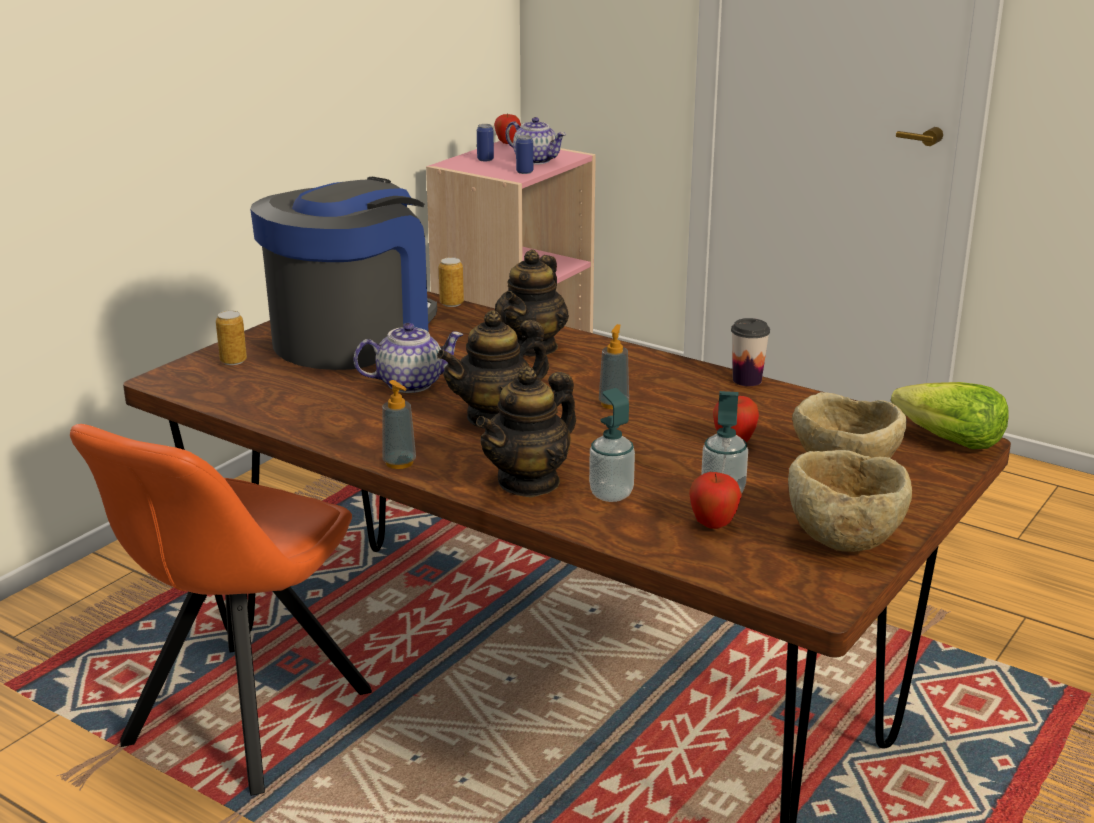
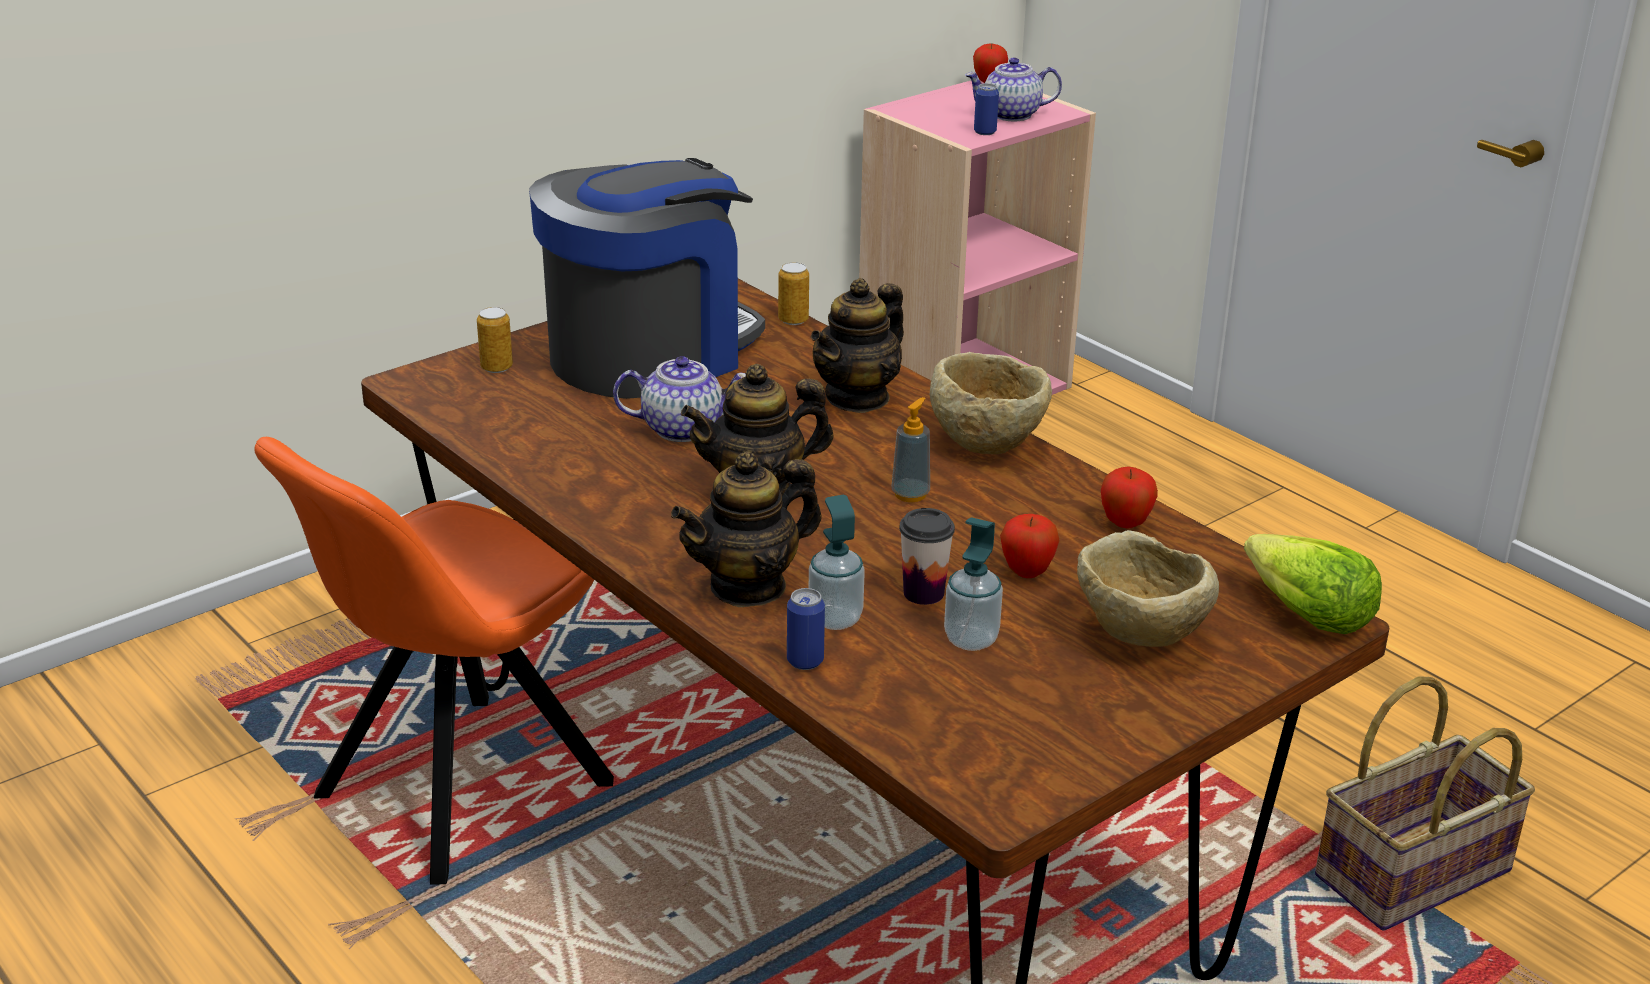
camera: 15 degrees right, 5 degrees up
(399, 463) = (613, 536): soap dispenser -> none
(485, 159) = (945, 106): can -> can (805, 661)
(536, 160) = (1010, 115): teapot -> teapot turned 120 degrees clockwise
(713, 525) = (933, 682): apple -> apple (1125, 524)
(747, 380) = (1098, 485): cup -> cup (923, 593)
(843, 539) = (1080, 728): beige bowl -> beige bowl (987, 443)
(990, 648) = (1414, 876): none -> basket

